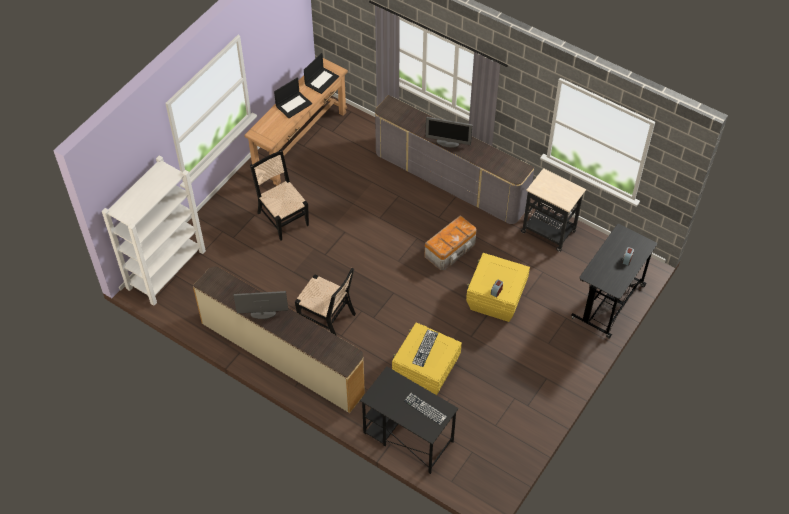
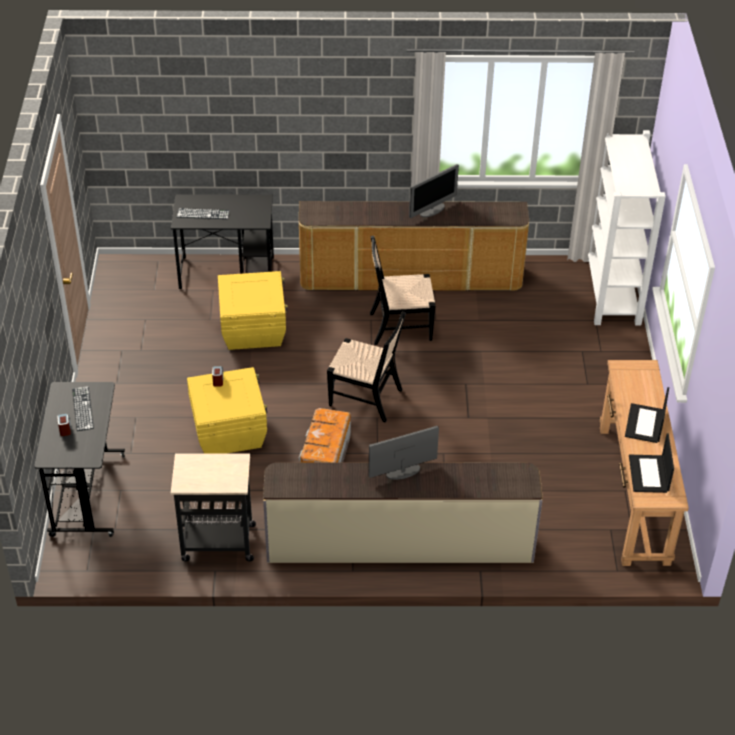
camera: 145 degrees right, 10 degrees down
(283, 219) = (551, 396): chair -> chair (365, 398)
(425, 348) = (255, 294): keyboard -> keyboard (82, 408)

